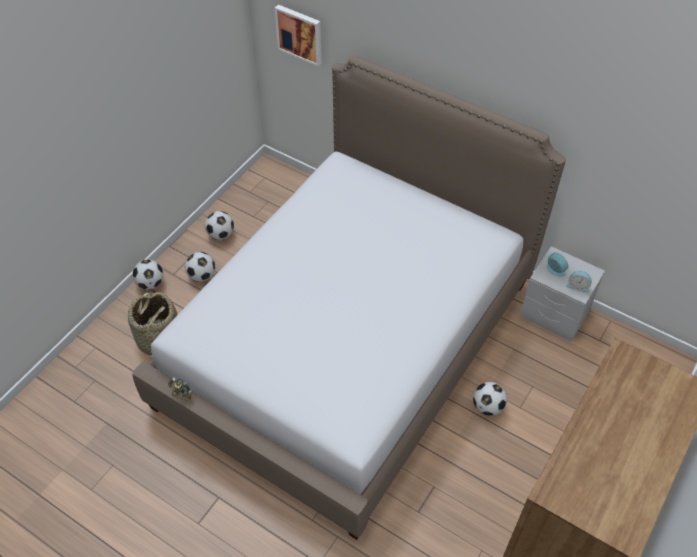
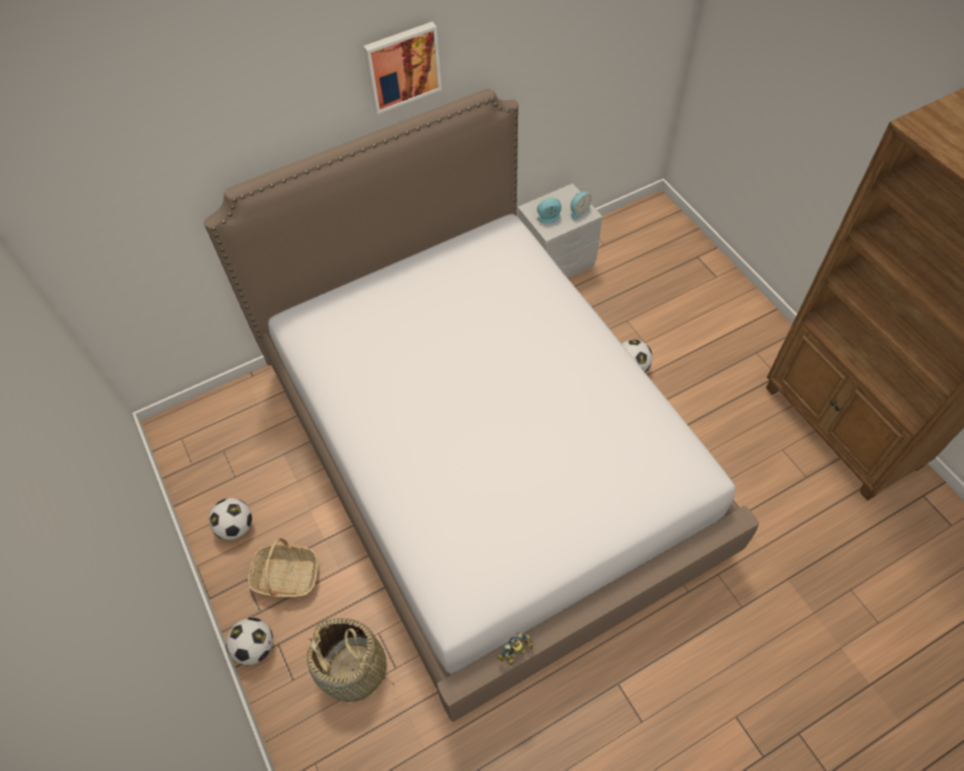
camera: 60 degrees left, 5 degrees up
(202, 275) = (286, 576): football -> basket
(300, 34) = (123, 230): picture -> picture (402, 66)

